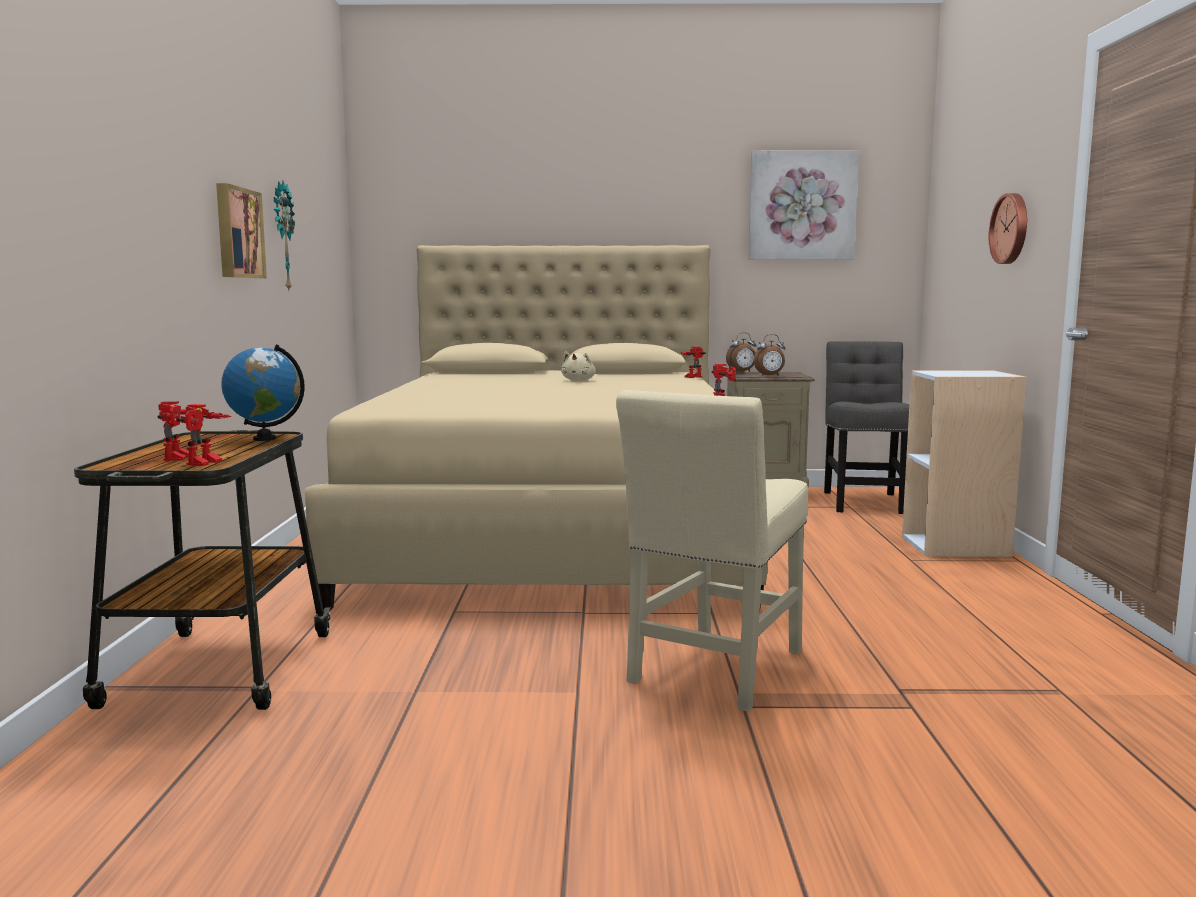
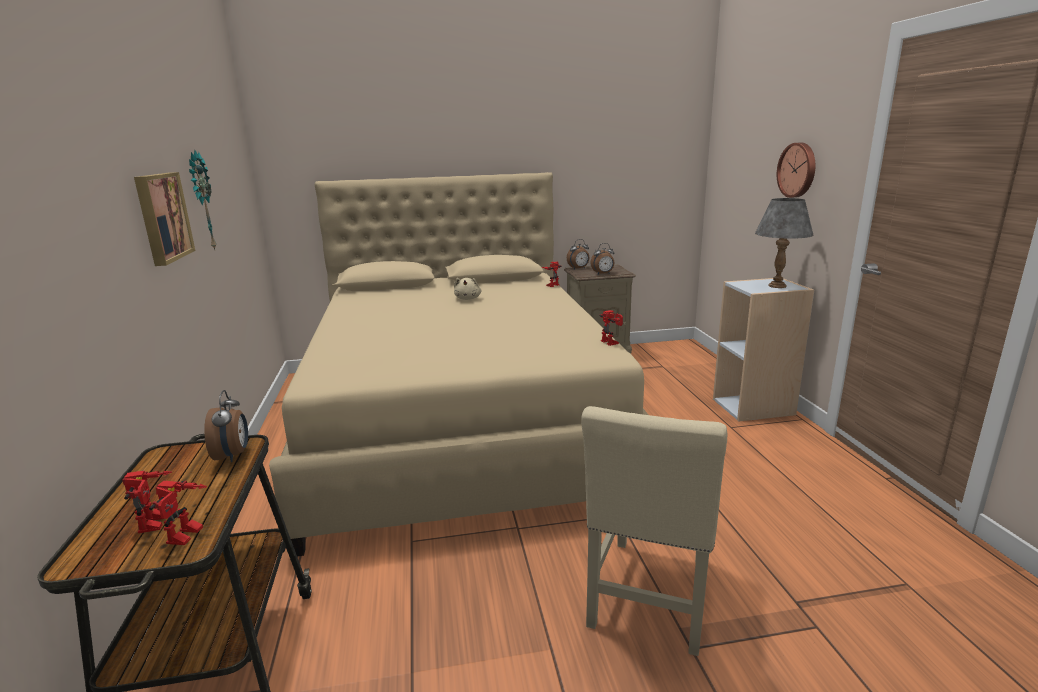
camera: 10 degrees left, 10 degrees up
(264, 438) = (233, 455): globe -> alarm clock
(802, 206) = (619, 137): picture -> none
(863, 501) = (669, 359): grey chair -> none
(978, 373) = (777, 286): none -> grey table lamp

